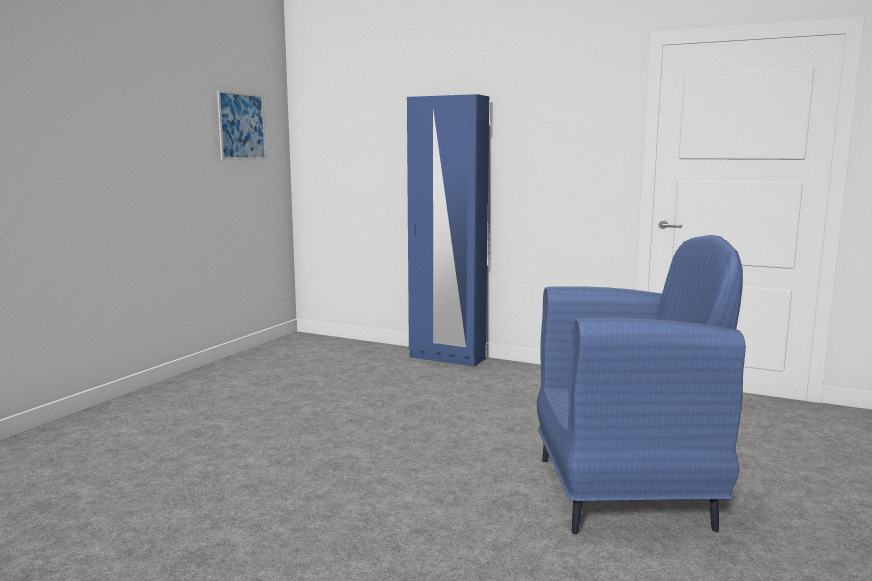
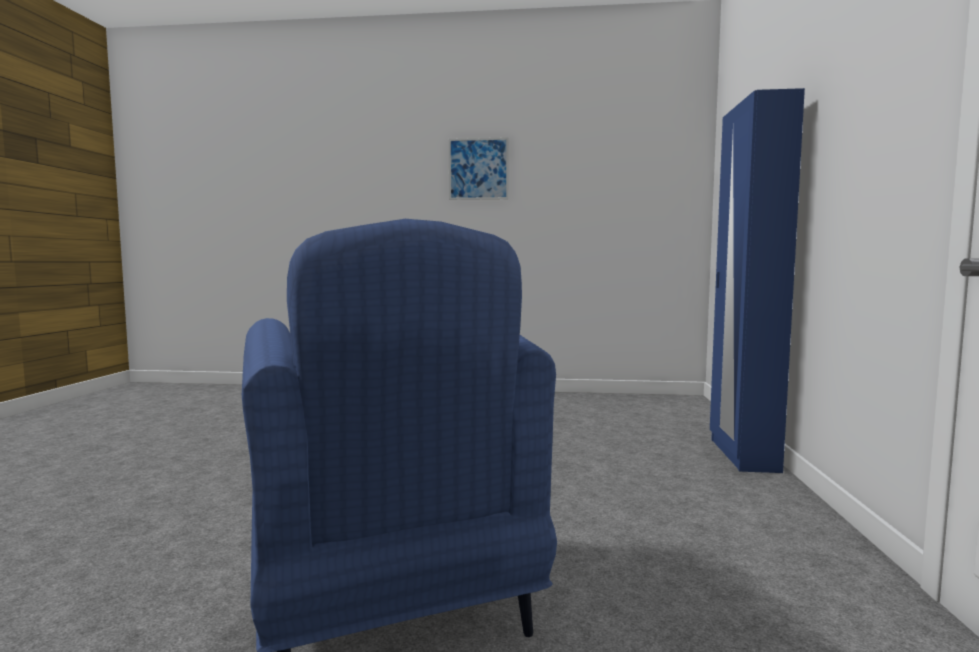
camera: 70 degrees right, 5 degrees down
(242, 126) = (638, 181): picture -> picture (478, 169)

